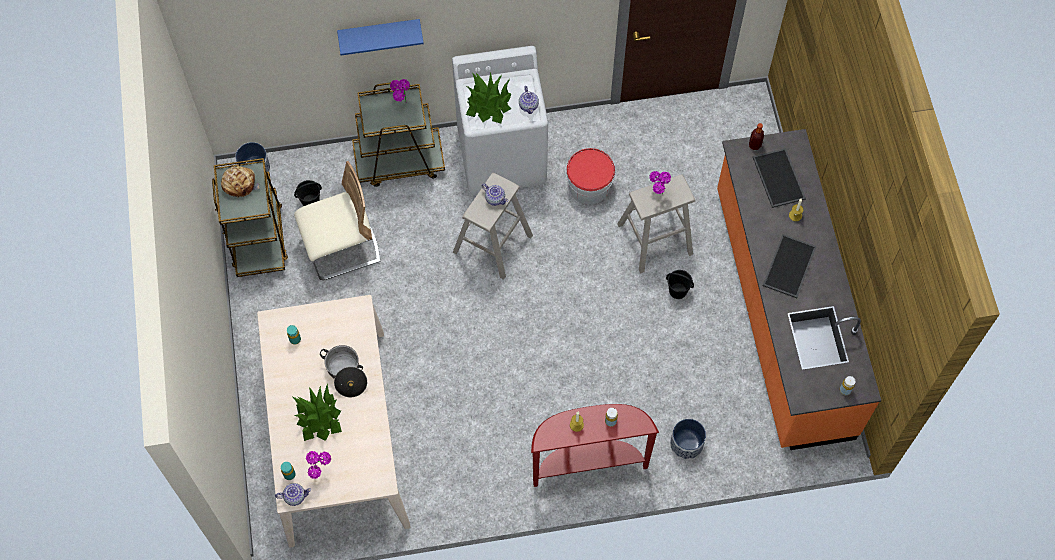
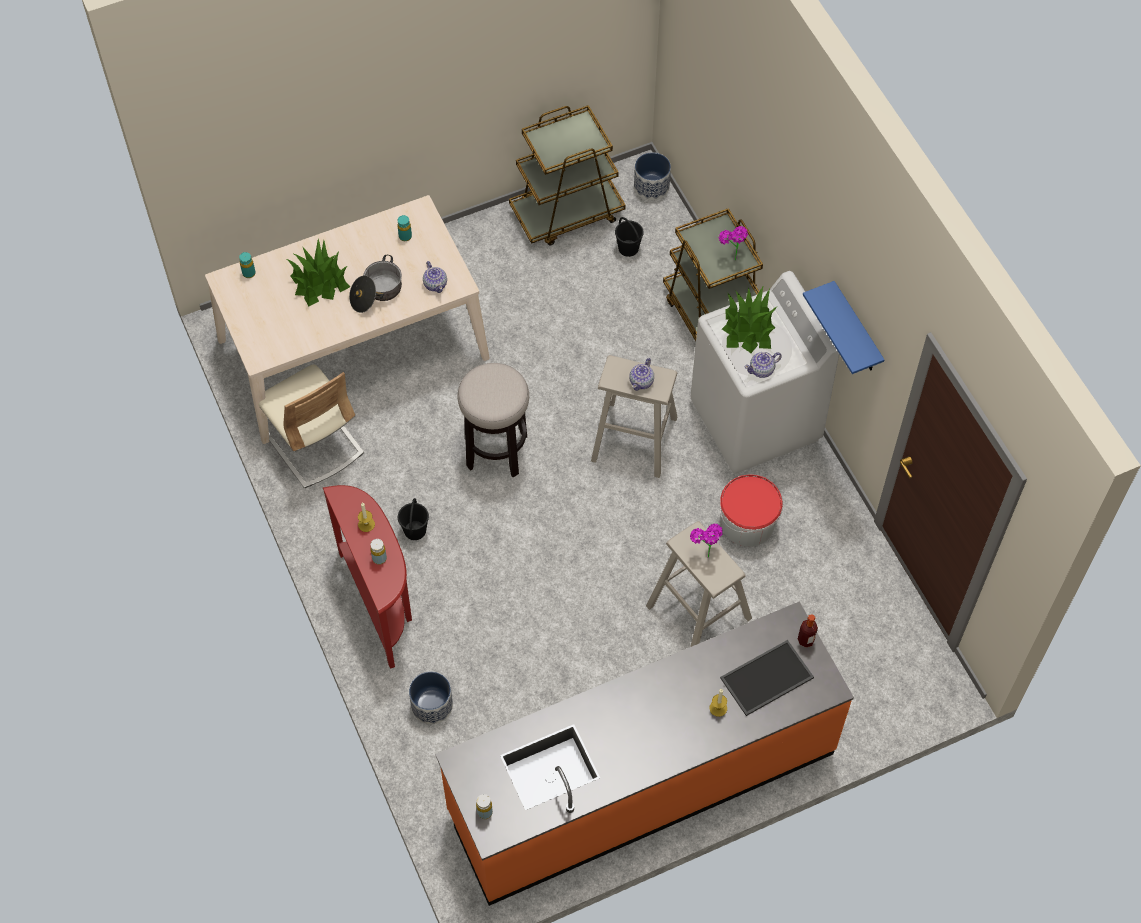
camera: 75 degrees right, 5 degrees down
(239, 183) = (576, 136): bread -> none
(294, 496) = (225, 284): teapot -> teapot (435, 284)
(321, 472) = (258, 300): potted plant -> none
(341, 248) = (579, 292): beige chair -> beige chair (313, 443)
(379, 33) = (763, 167): blue shelf -> blue shelf (856, 331)
(473, 346) = (496, 451): none -> stool
(677, 291) = (634, 653): black bucket -> black bucket (415, 530)
(790, 267) = (640, 715): tray -> none

